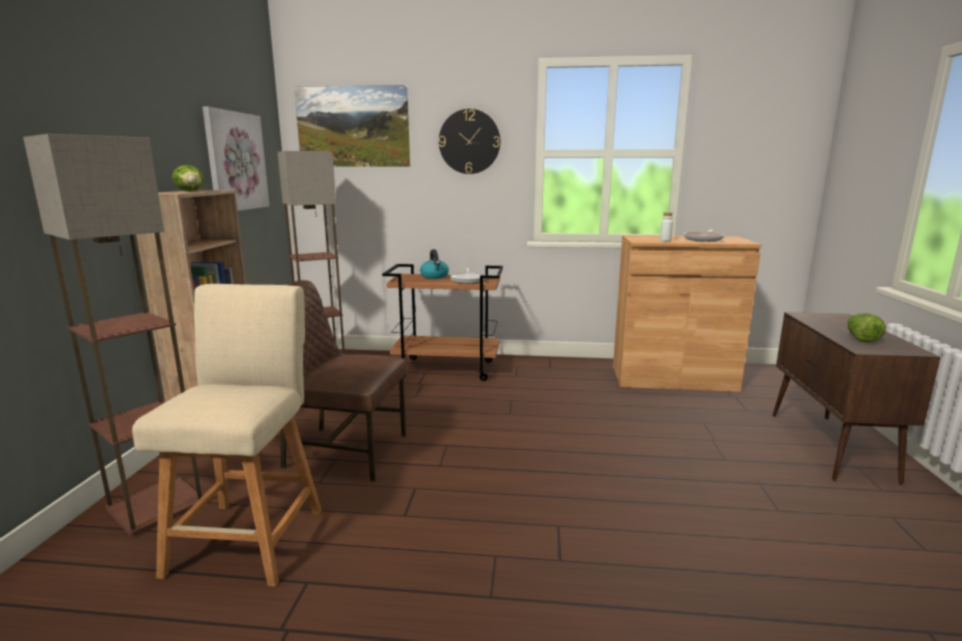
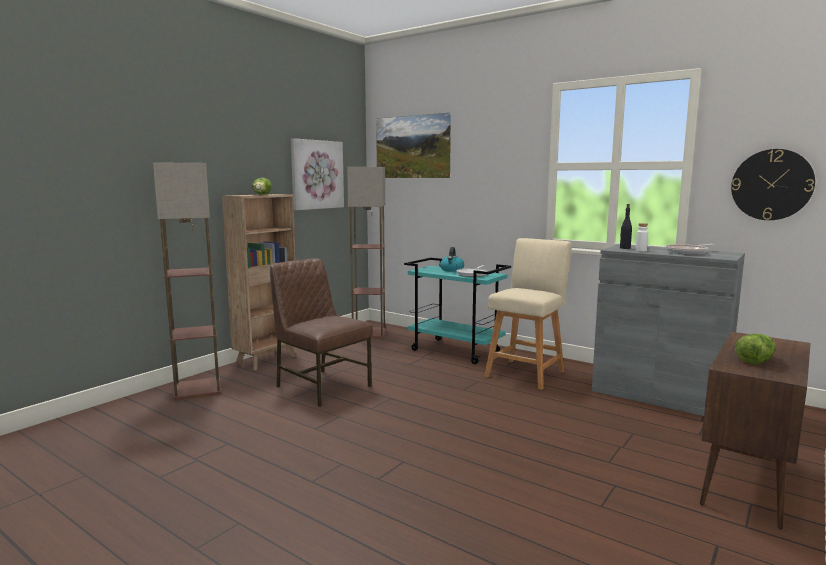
camera: 30 degrees right, 5 degrees down
(250, 536) = (225, 415): beige stool -> beige stool (526, 373)
(447, 369) = (456, 351): brown cart -> turquoise cart
(469, 141) = (495, 157): wall clock -> wall clock (771, 184)
(644, 239) = (624, 248): none -> black bottle
(673, 378) = (658, 395): brown cabinet -> grey cabinet

